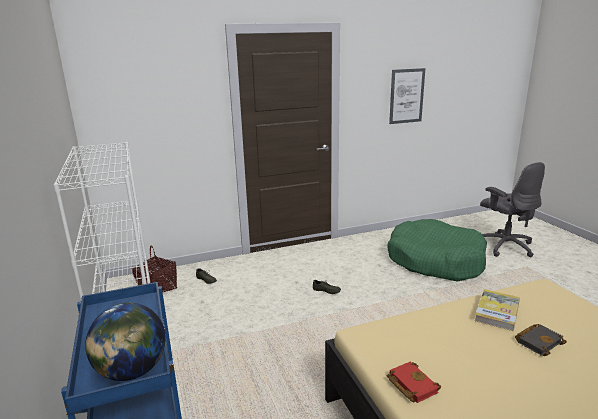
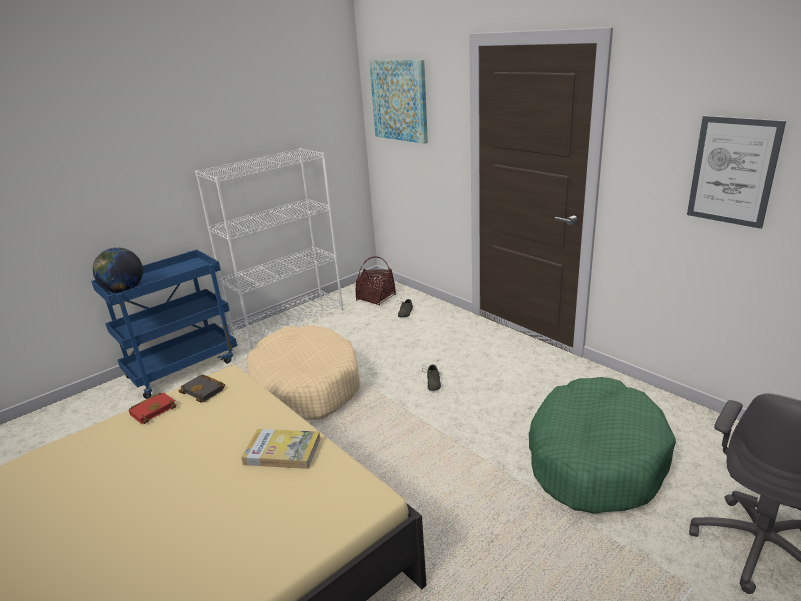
camera: 70 degrees right, 5 degrees up
(137, 87) = (399, 100): none -> picture
(278, 355) = (305, 385): none -> beige dog bed
(538, 341) = (224, 484): black book -> black book (204, 391)

